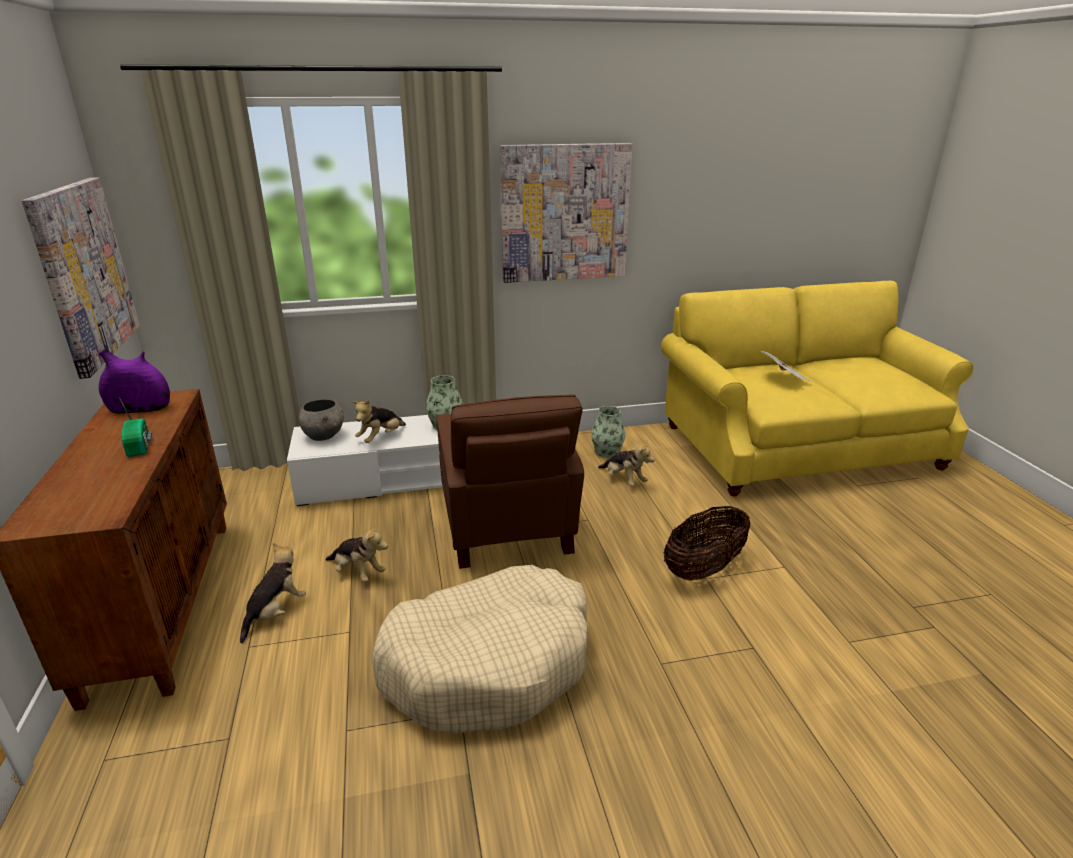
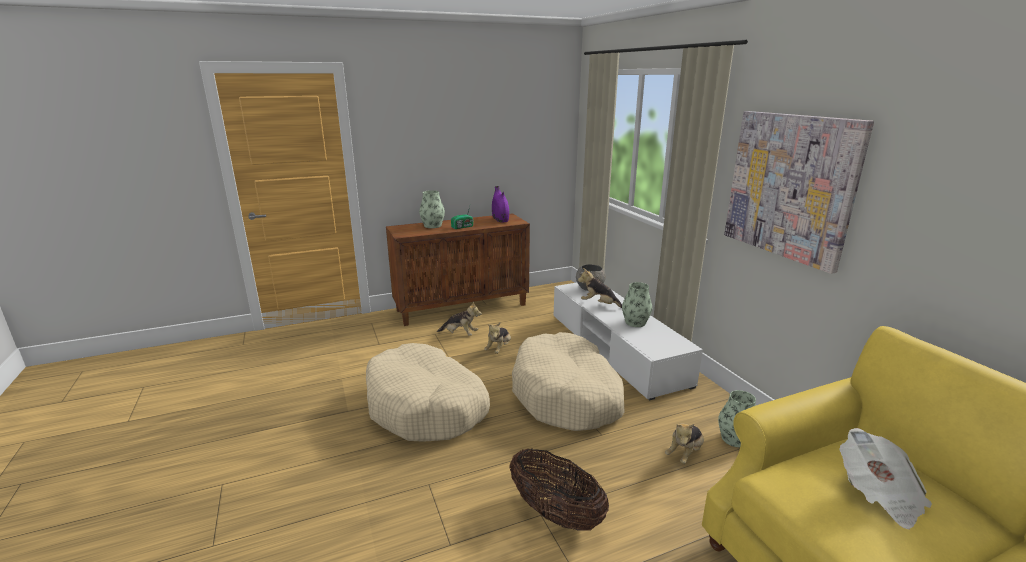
camera: 80 degrees right, 5 degrees down
(82, 478) = (432, 225): none -> vase
(84, 273) = (531, 153): picture -> none
(506, 529) = (567, 395): brown armchair -> beige dog bed

